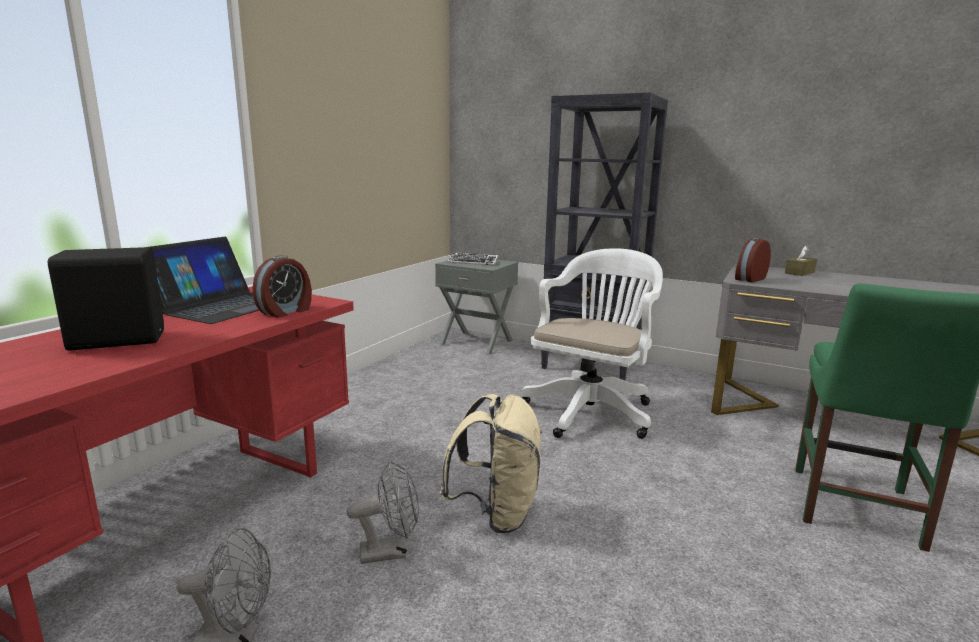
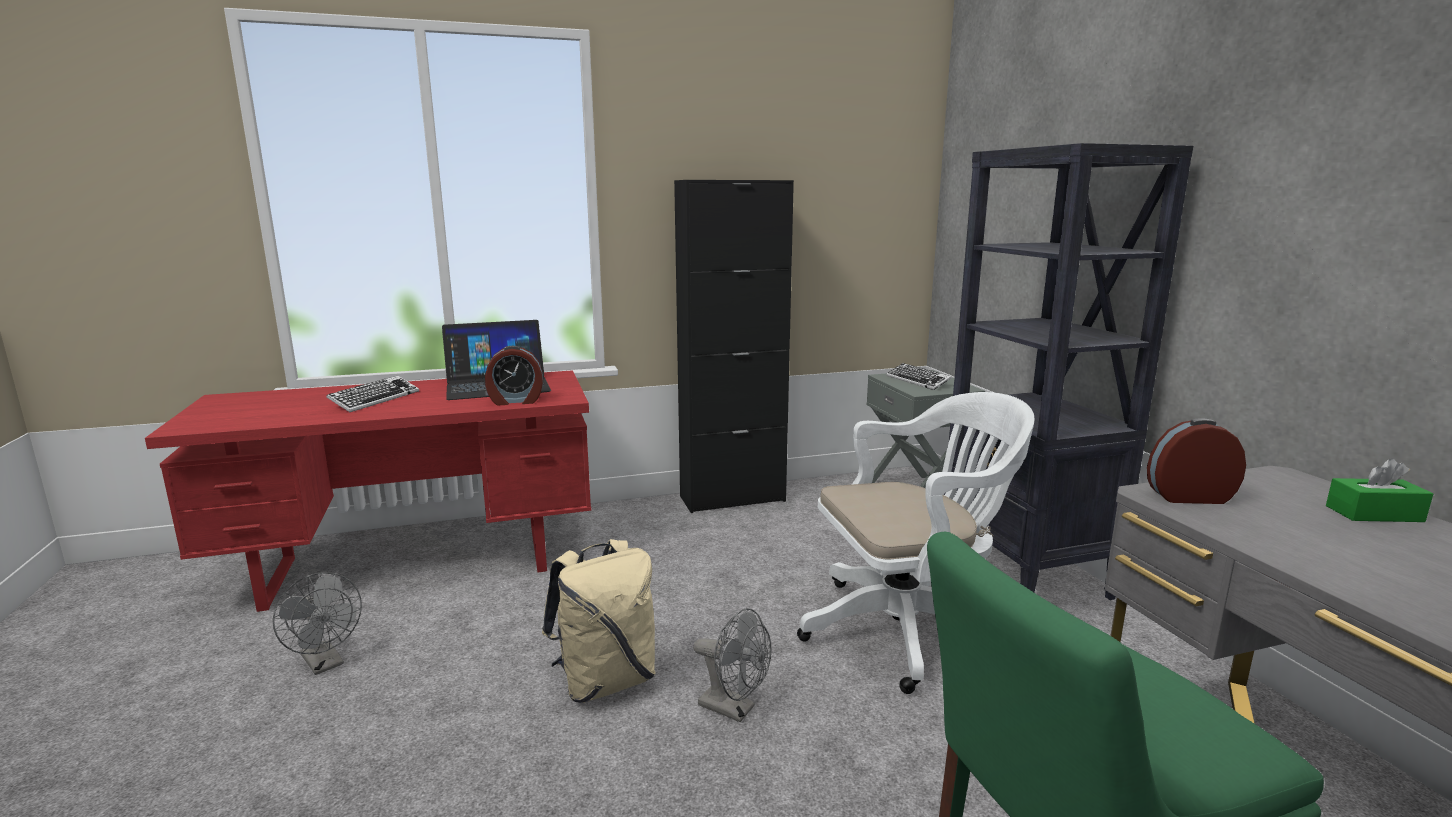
camera: 45 degrees right, 0 degrees up
(116, 340) = (375, 399): black speaker -> keyboard
(371, 378) = (732, 498): none -> black cabinet
(390, 551) = (484, 662): grey fan -> grey fan (734, 709)
(799, 272) = (1374, 514): brown tissue box -> green tissue box

